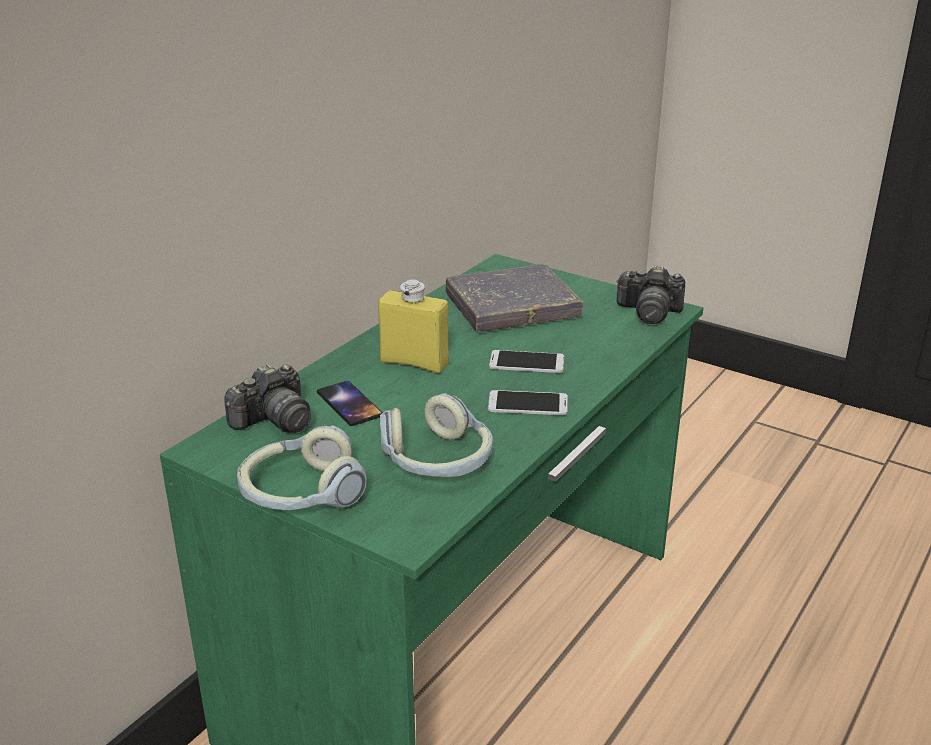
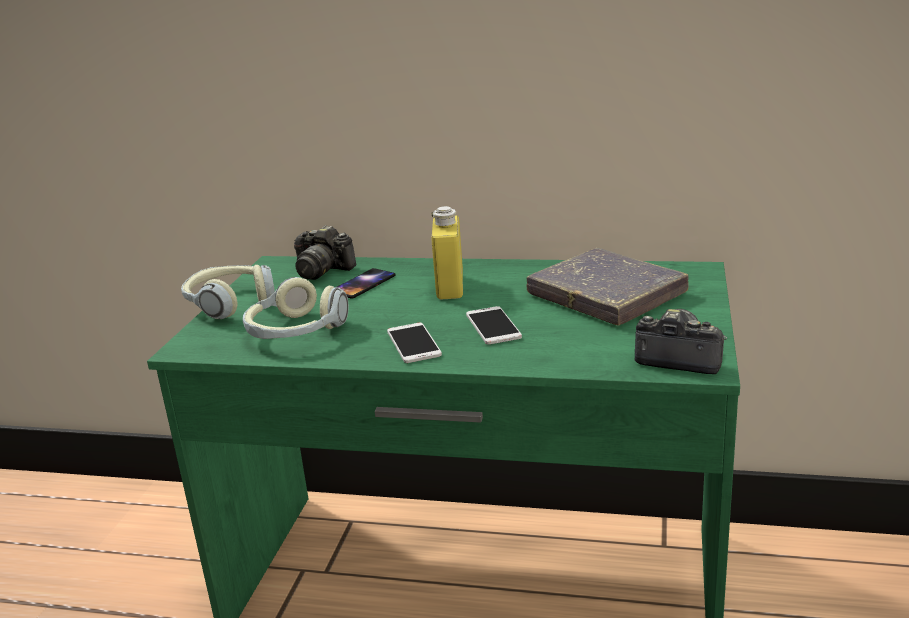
camera: 70 degrees right, 5 degrees down
(649, 312) = (678, 358): camera -> camera turned 120 degrees clockwise

